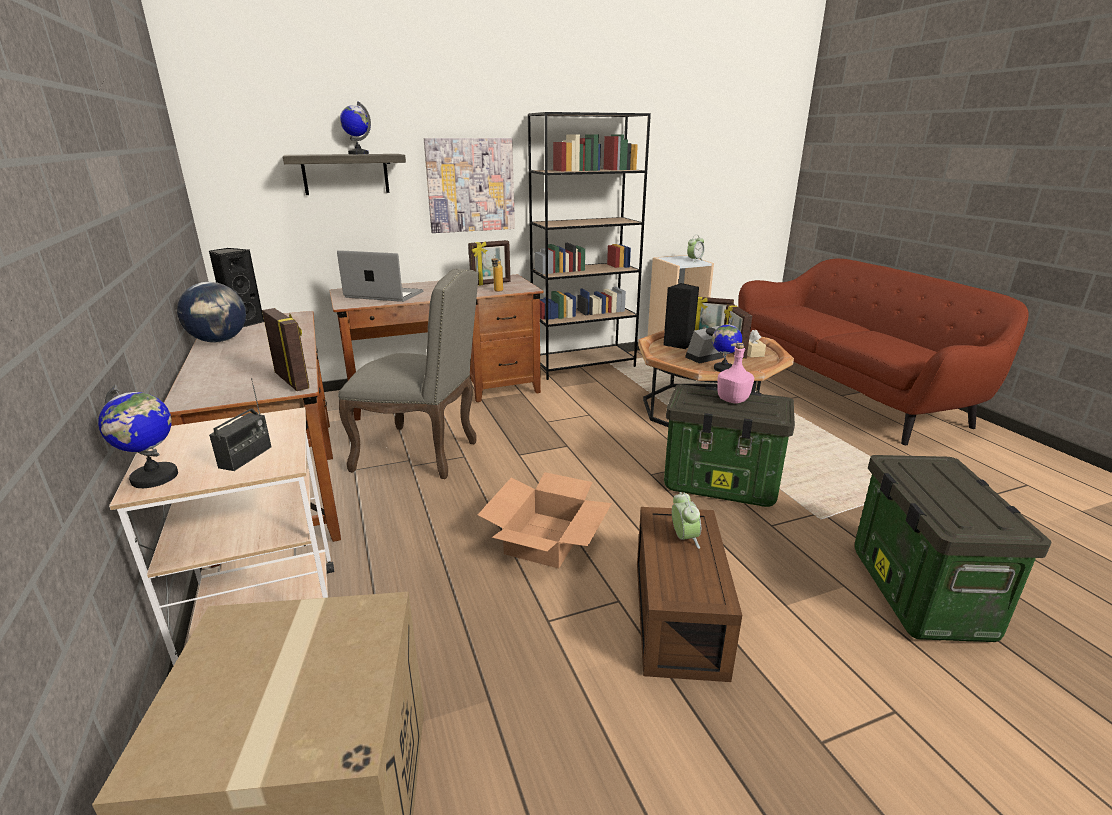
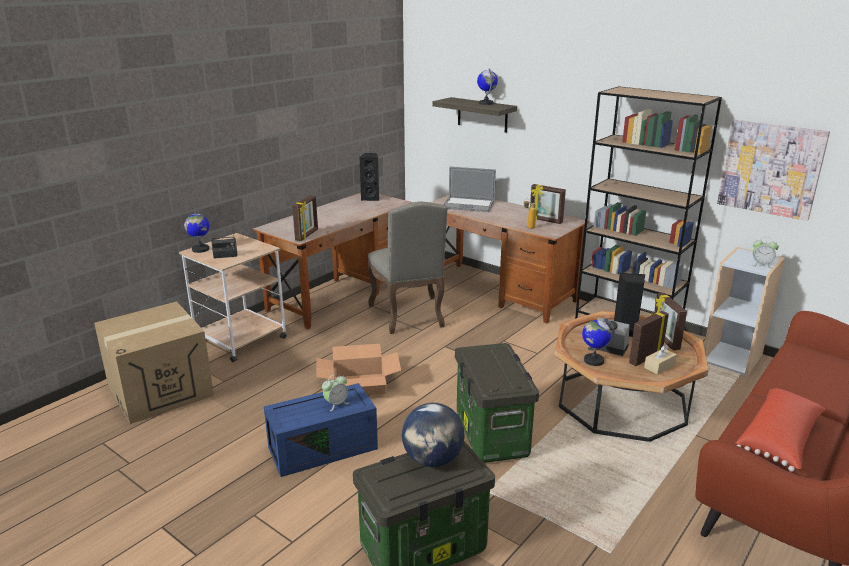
camera: 60 degrees right, 0 degrees up
(219, 341) = (340, 204): globe -> globe (432, 460)
(384, 295) = (468, 205): laptop -> laptop turned 120 degrees clockwise
(470, 185) = (564, 138): picture -> picture (770, 169)
(675, 614) = (323, 447): brown storage box -> blue storage box
(733, 399) = (498, 367): pink bottle -> none
(900, 347) = (780, 440): none -> red pillow

